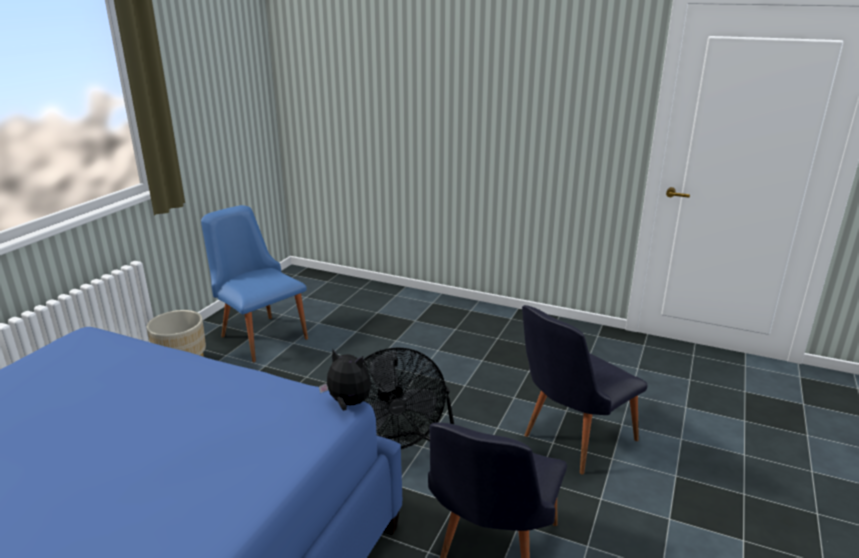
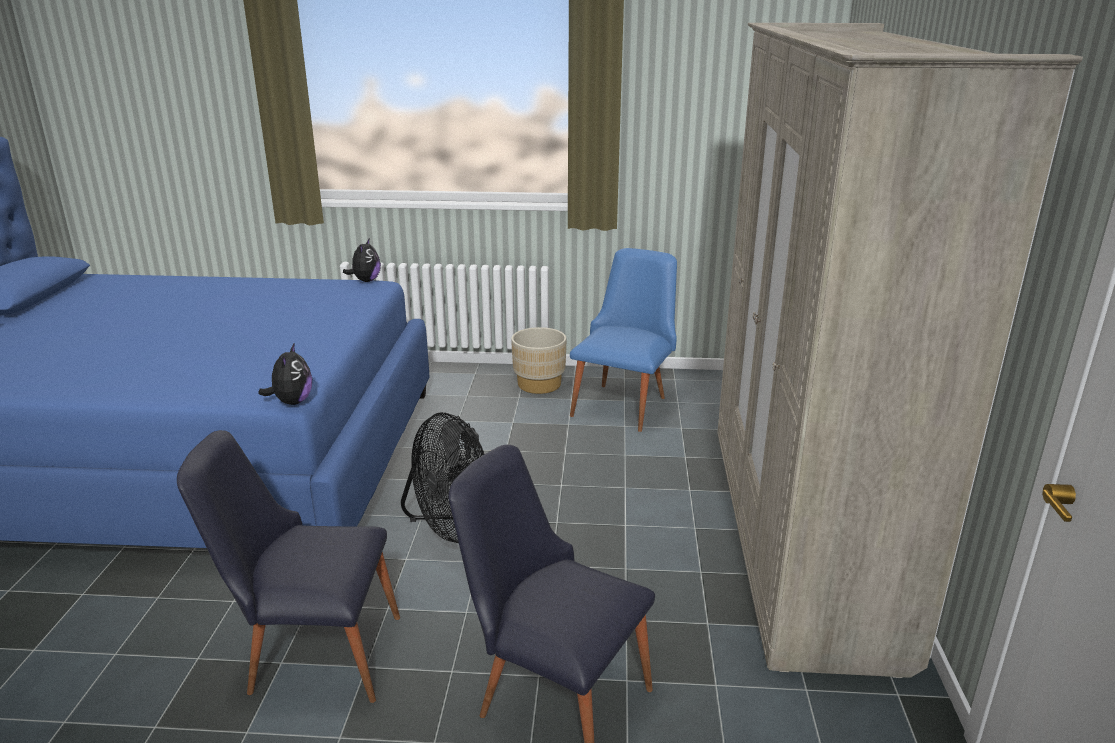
camera: 70 degrees right, 0 degrees up
(61, 340) = (365, 281): none -> plush toy
(462, 319) = (798, 530): none -> beige wardrobe

